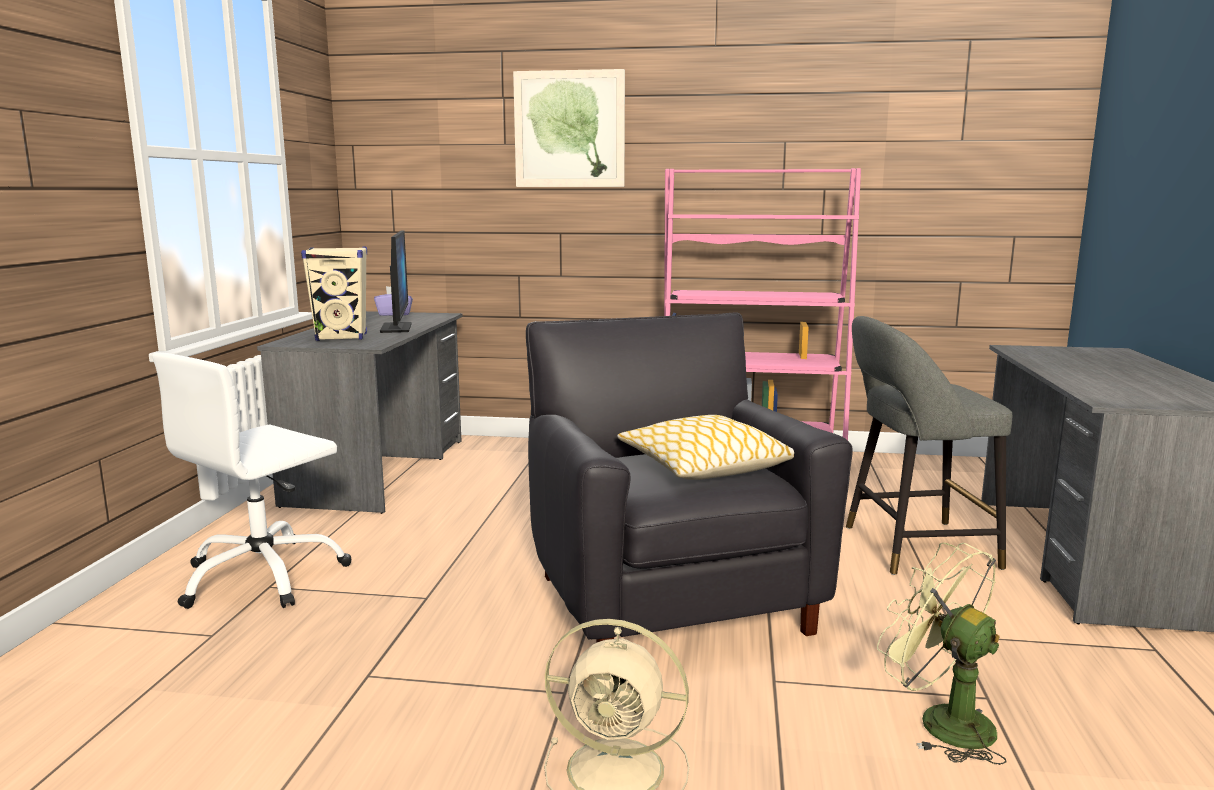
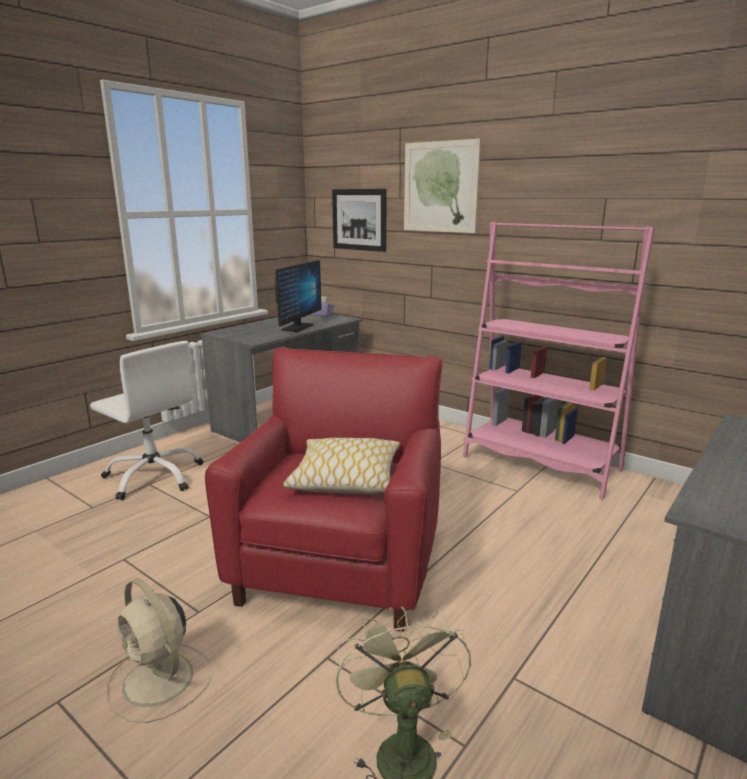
camera: 30 degrees right, 5 degrees up
(263, 576) = (154, 476): white office chair -> white office chair turned 120 degrees counterclockwise
(342, 337) = (253, 332): beige speaker -> none
(438, 175) = (359, 219): none -> picture
(671, 600) = (340, 566): black armchair -> red armchair
(911, 547) = (580, 581): grey stool -> none

